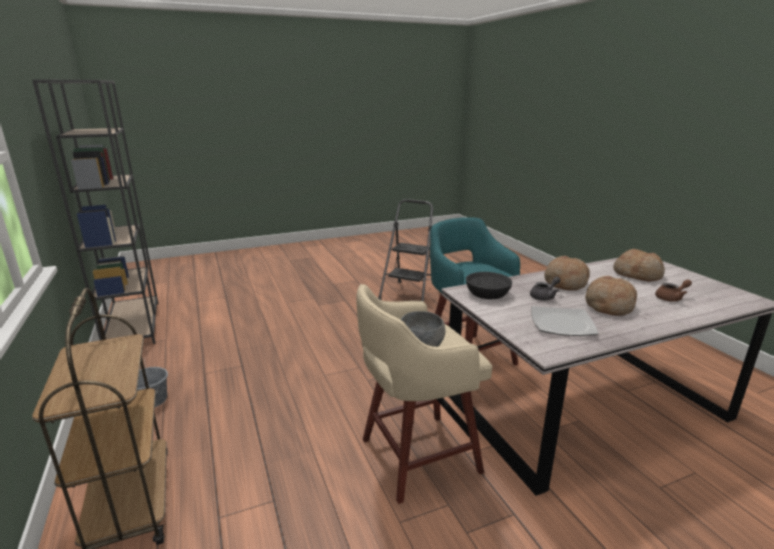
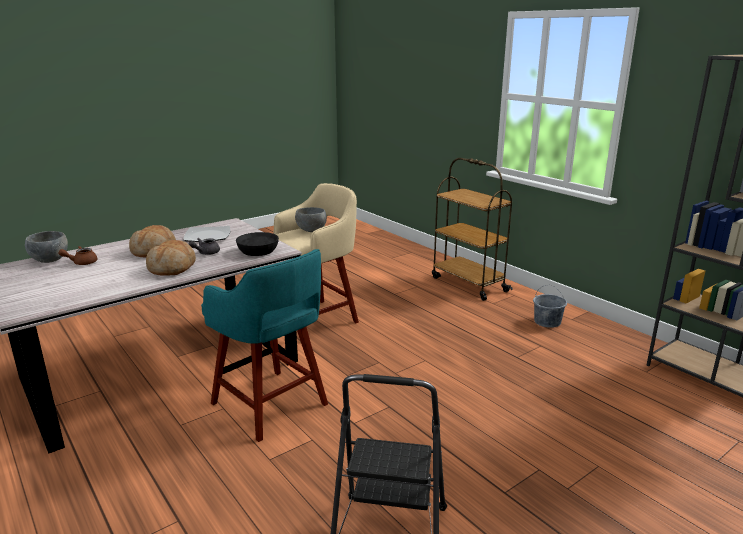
camera: 165 degrees right, 0 degrees up
(638, 274) = (72, 286): bread -> none
(716, 305) = (49, 260): none -> grey bowl

